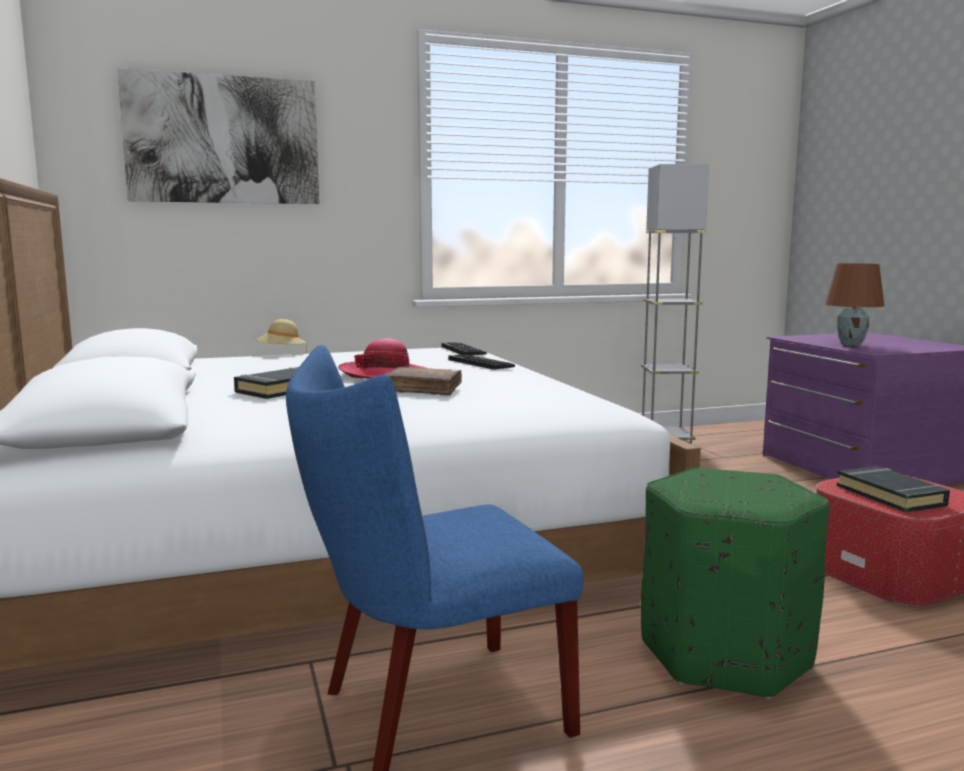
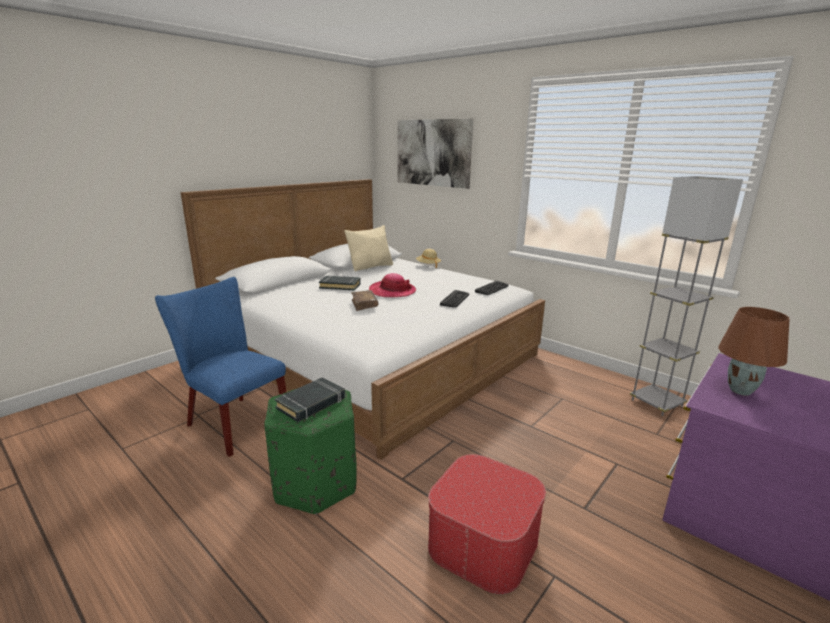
camera: 60 degrees right, 10 degrees up
(207, 369) = (370, 267): none -> beige pillow
(891, 495) = (475, 488): black book -> black book (311, 403)

